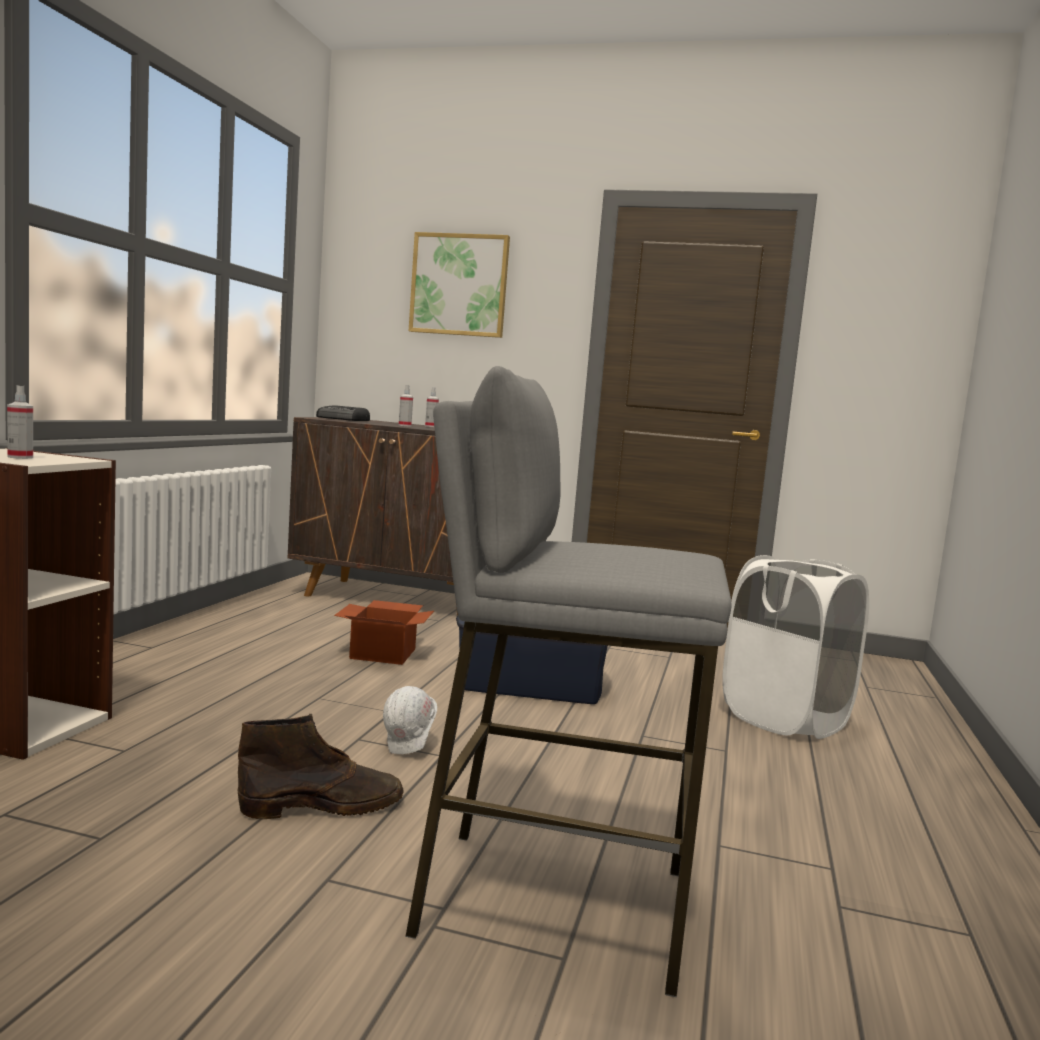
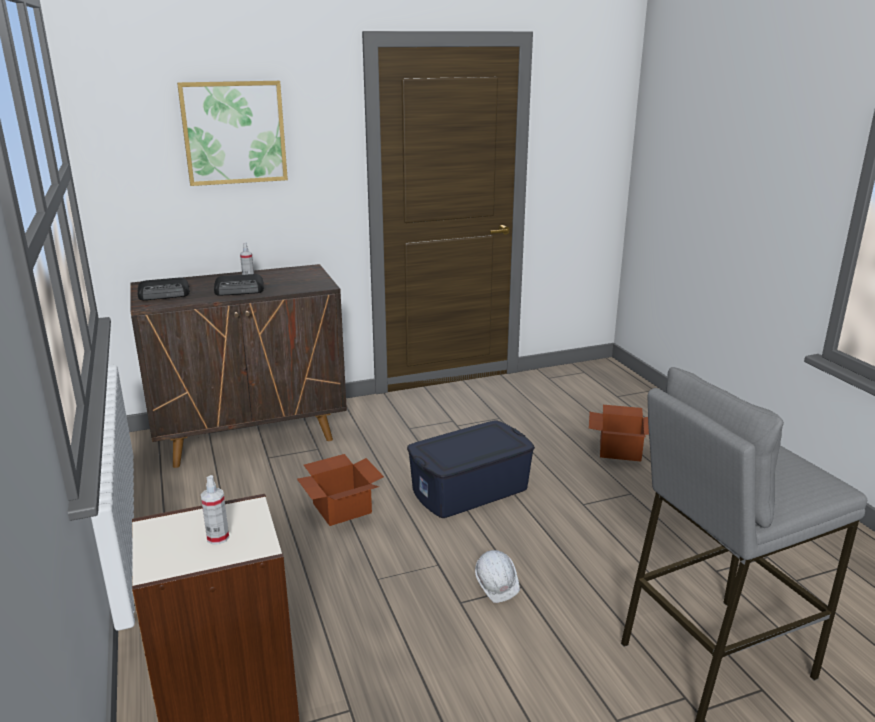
camera: 35 degrees left, 15 degrees up
(323, 806) = (532, 670): brown boot -> none
(404, 425) = (240, 290): spray bottle -> radio
(785, 719) = (621, 449): white laundry basket -> cardboard box

